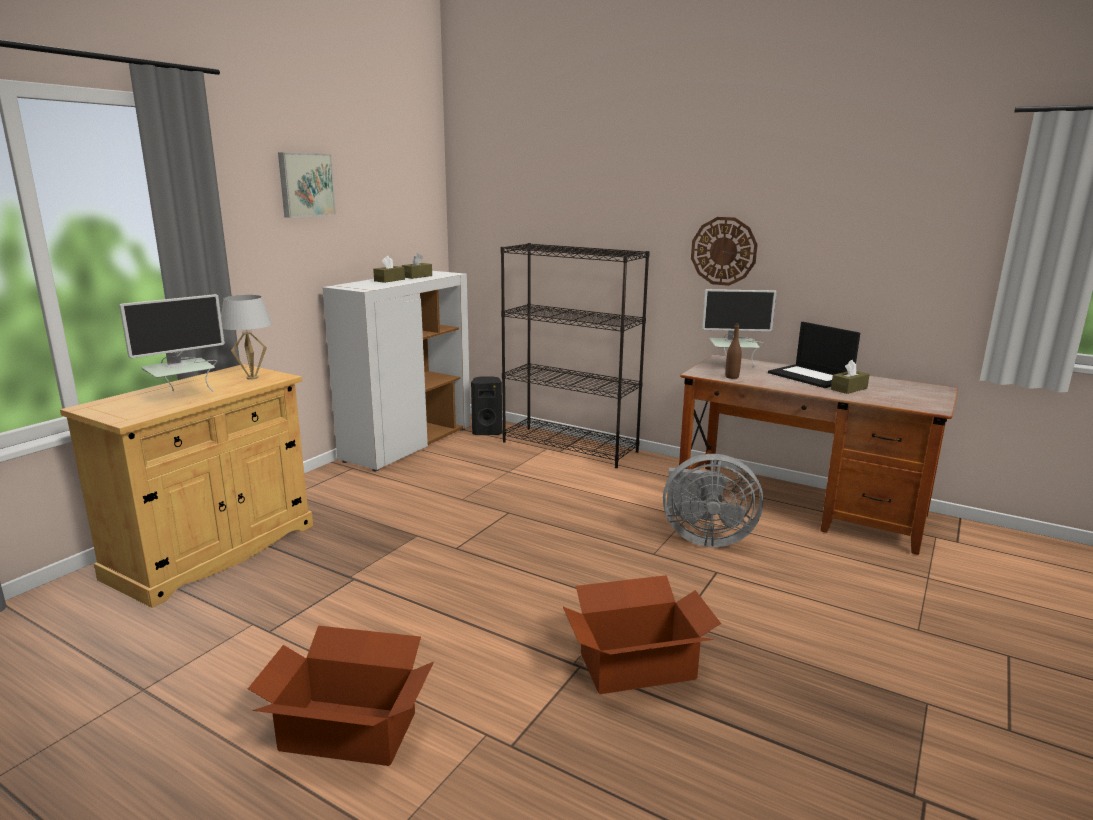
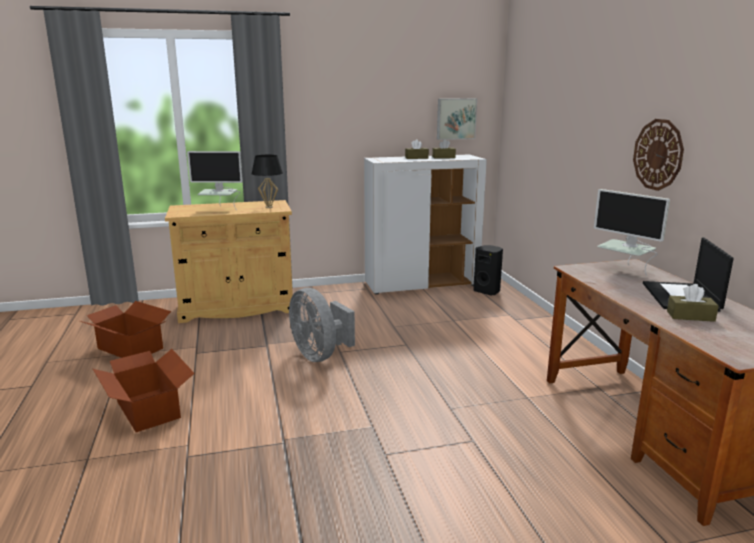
camera: 45 degrees right, 0 degrees up
(252, 377) = (269, 207): white table lamp -> black table lamp
(305, 185) = (359, 86): picture -> picture (456, 118)
(570, 447) = (530, 319): black bookcase -> none
(636, 665) = (311, 460): cardboard box -> cardboard box (130, 348)
(704, 538) = (511, 416): grey fan -> grey fan (320, 355)
(732, 377) = (594, 278): brown bottle -> none

